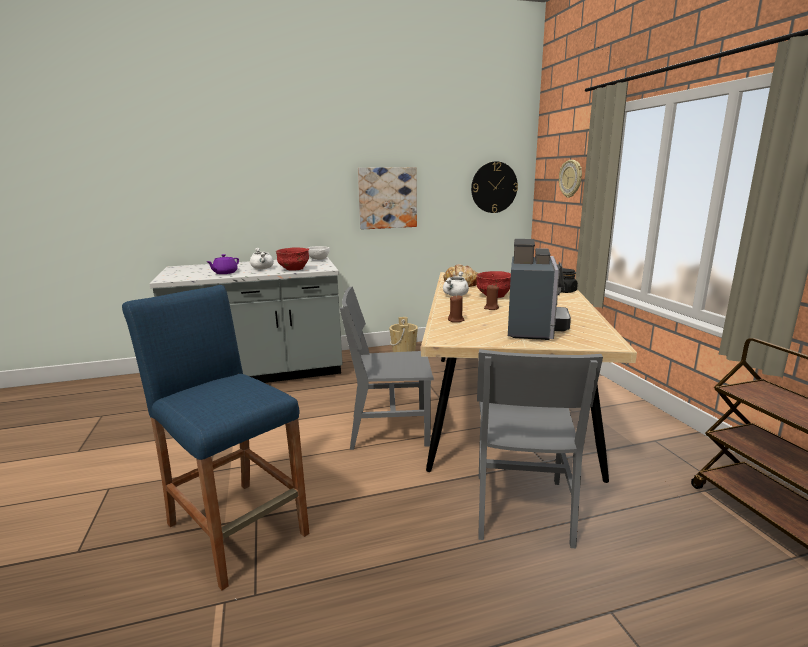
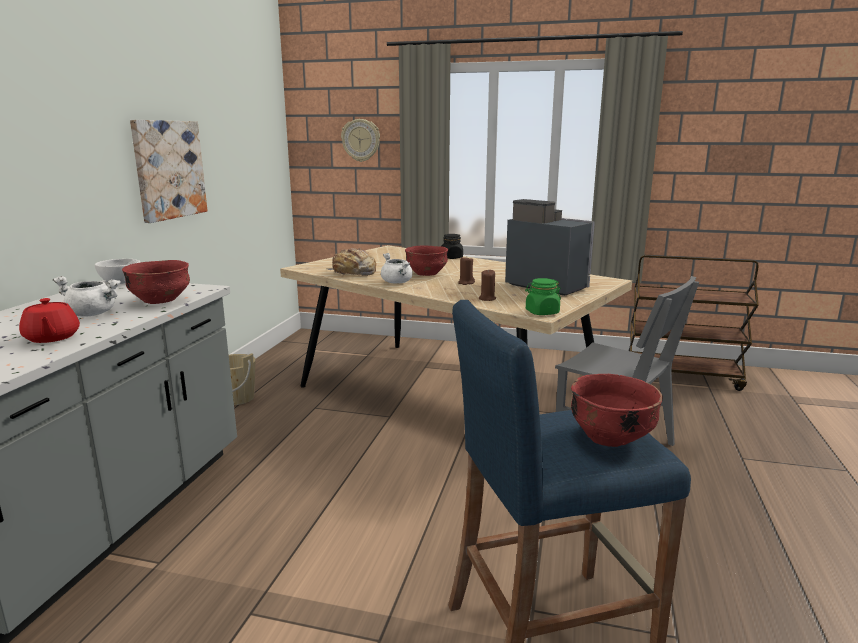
camera: 60 degrees left, 0 degrees up
(220, 401) = (610, 437): none -> red bowl
(225, 273) = (51, 338): purple teapot -> red teapot
(389, 430) = (423, 465): grey chair -> none
(444, 339) = (542, 312): none -> green jar
(494, 187) = (262, 151): wall clock -> none

